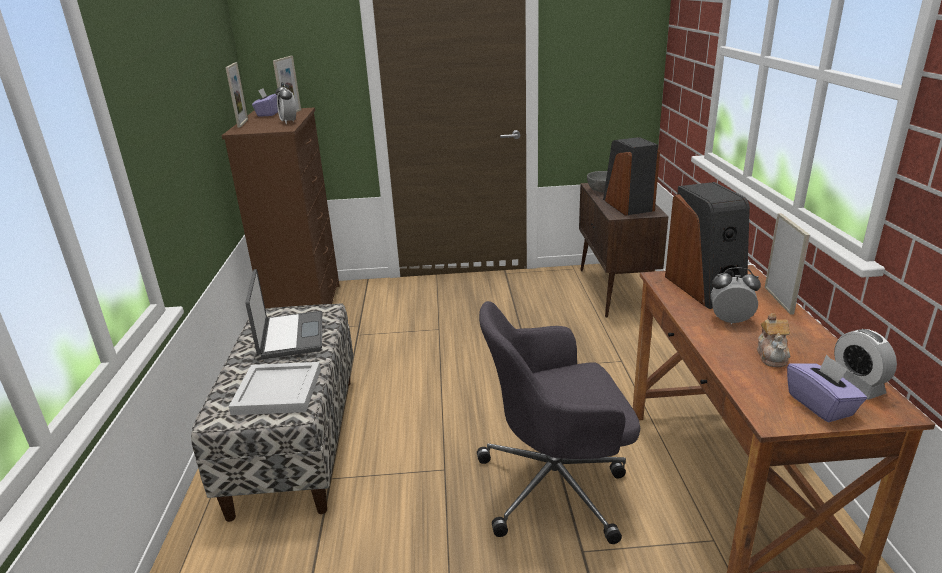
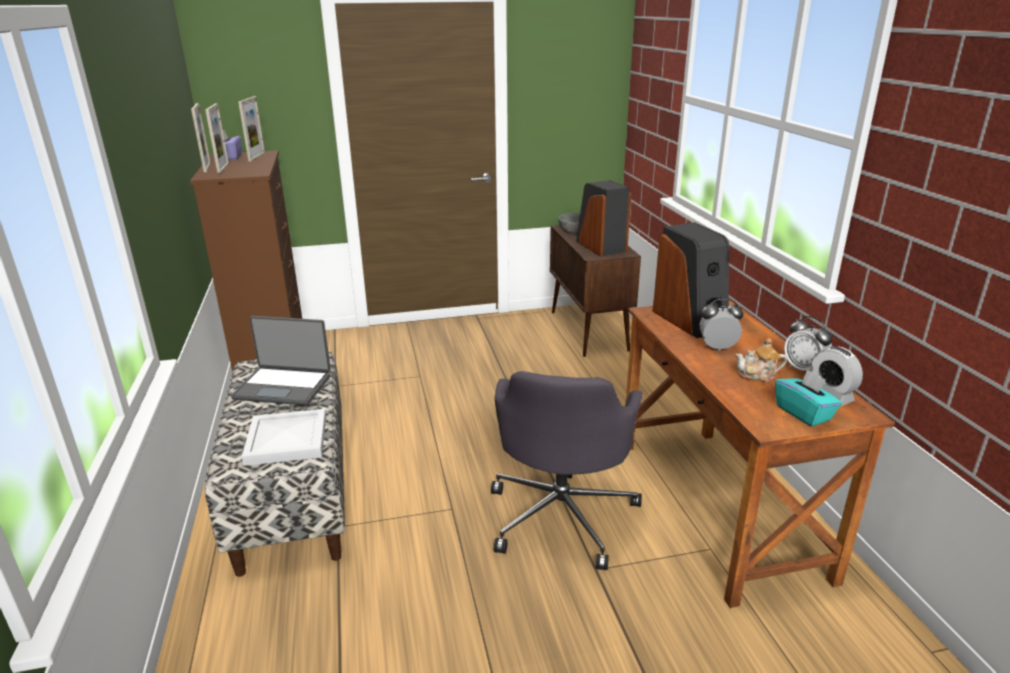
camera: 10 degrees left, 0 degrees up
(289, 122) = (258, 166): alarm clock -> alarm clock (803, 369)
(290, 336) = (284, 386): laptop -> laptop turned 120 degrees clockwise
(556, 486) = (562, 514): grey office chair -> grey office chair turned 60 degrees counterclockwise
(772, 355) = (758, 375): teapot -> teapot turned 90 degrees clockwise
(778, 300) = (755, 328): picture frame -> picture frame (223, 168)
(820, 405) = (804, 413): purple tissue box -> turquoise tissue box

